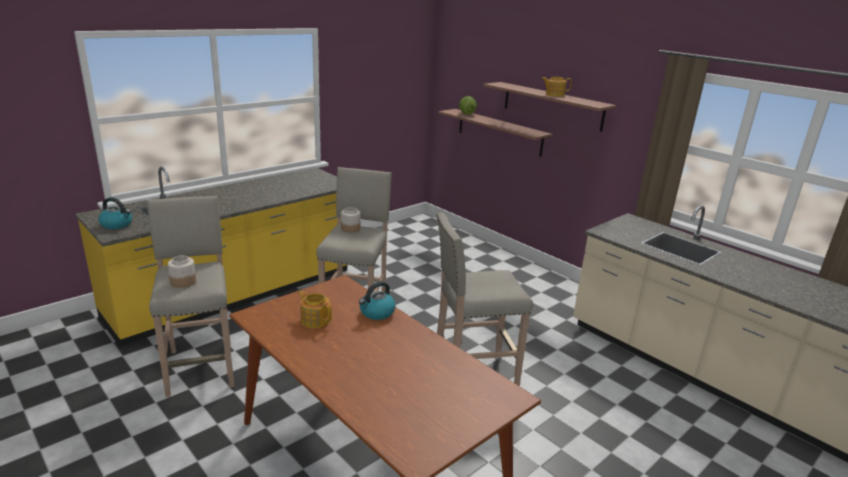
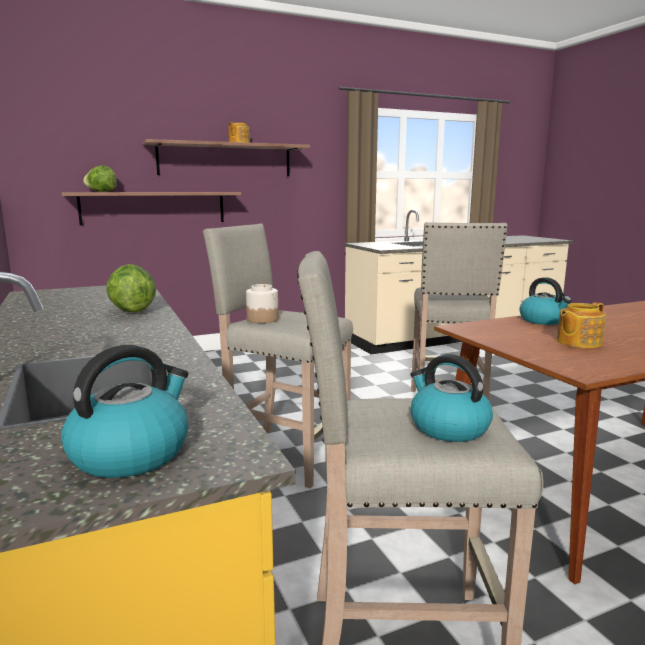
camera: 70 degrees left, 10 degrees down
(183, 282) = (447, 427): jar -> kettle
(279, 195) = (131, 311): none -> lettuce

